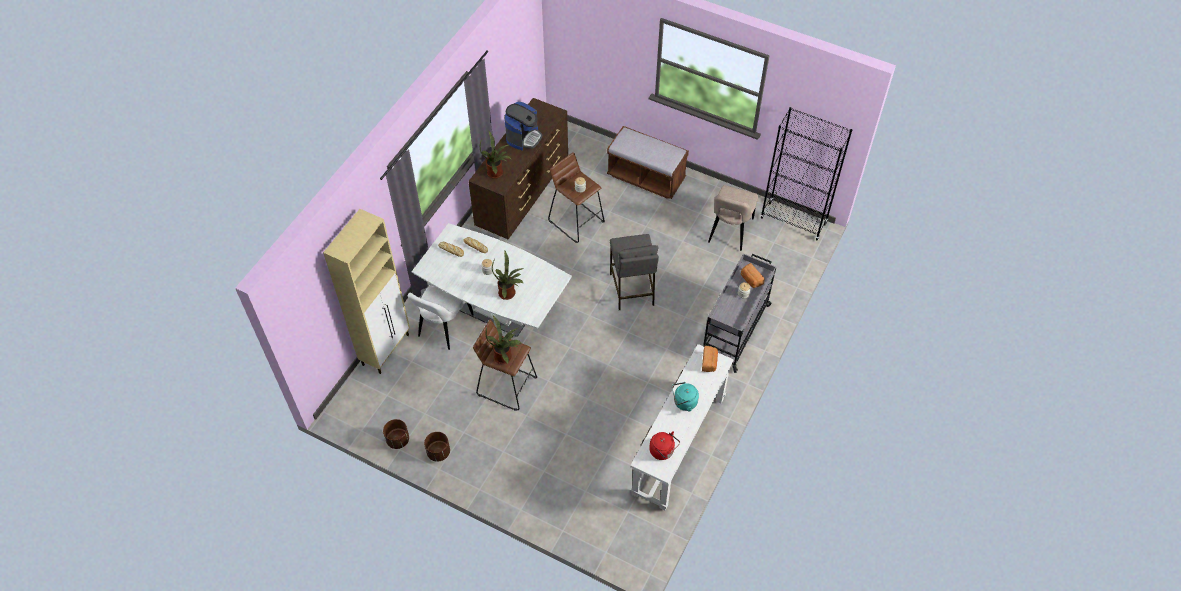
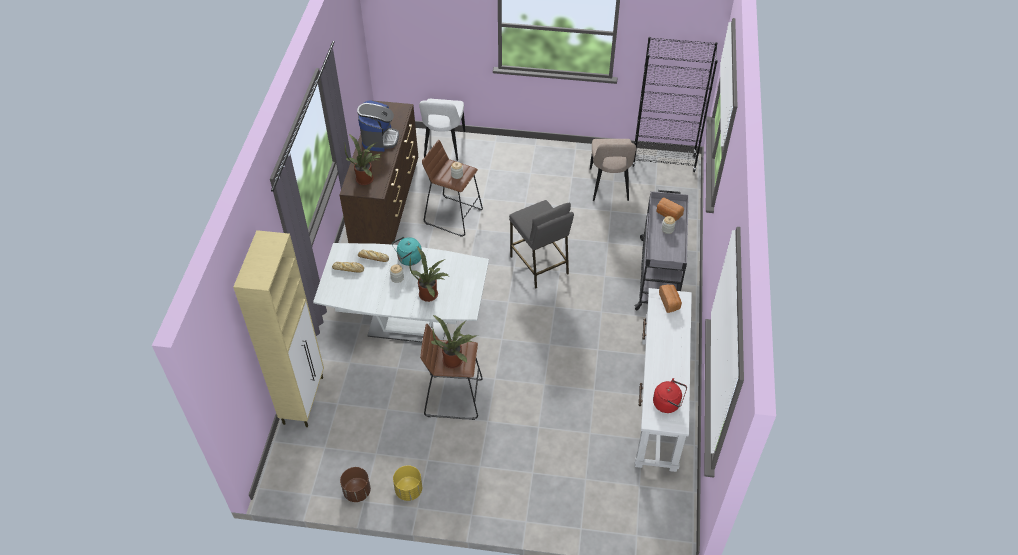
camera: 20 degrees left, 5 degrees down
(438, 452) = (408, 490): brown planter -> yellow planter
(444, 328) = (359, 358): white chair -> white chair (443, 146)
(646, 178) = (504, 158): brown bench -> none
(683, 402) = (664, 348): turquoise kettle -> turquoise kettle (408, 259)

